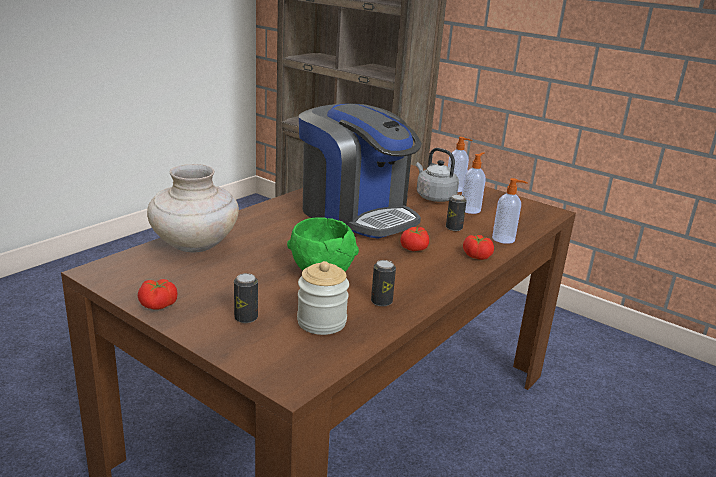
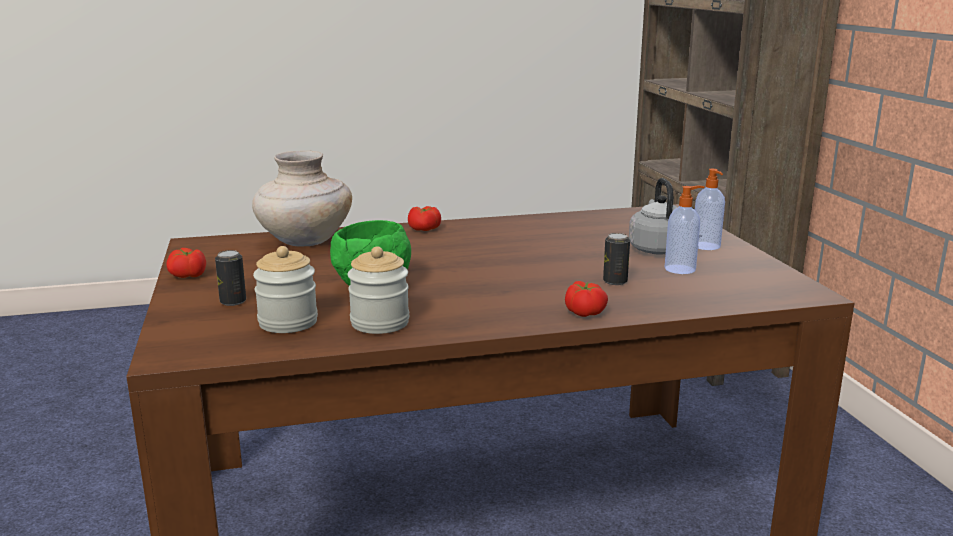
camera: 40 degrees right, 5 degrees down
(356, 215) = (517, 248): coffee machine -> none
(381, 302) = (380, 323): can -> jar
(414, 248) = (520, 289): tomato -> tomato (424, 229)
(504, 239) = (663, 305): soap dispenser -> none

